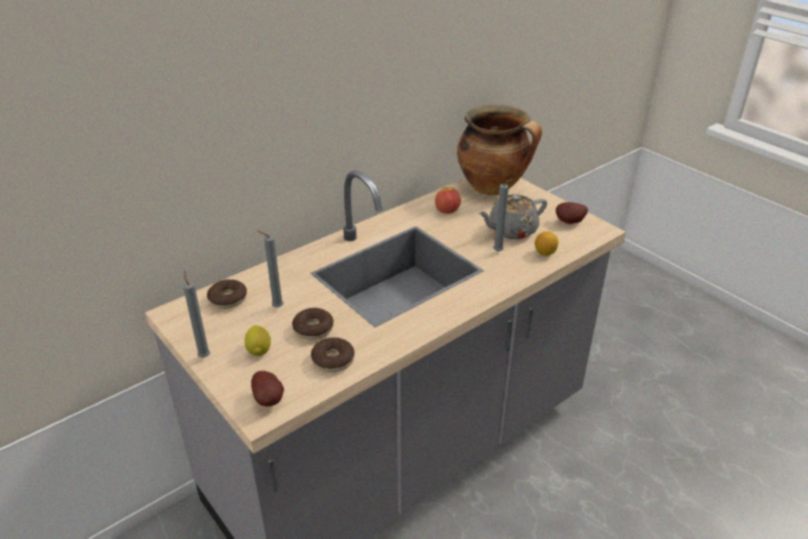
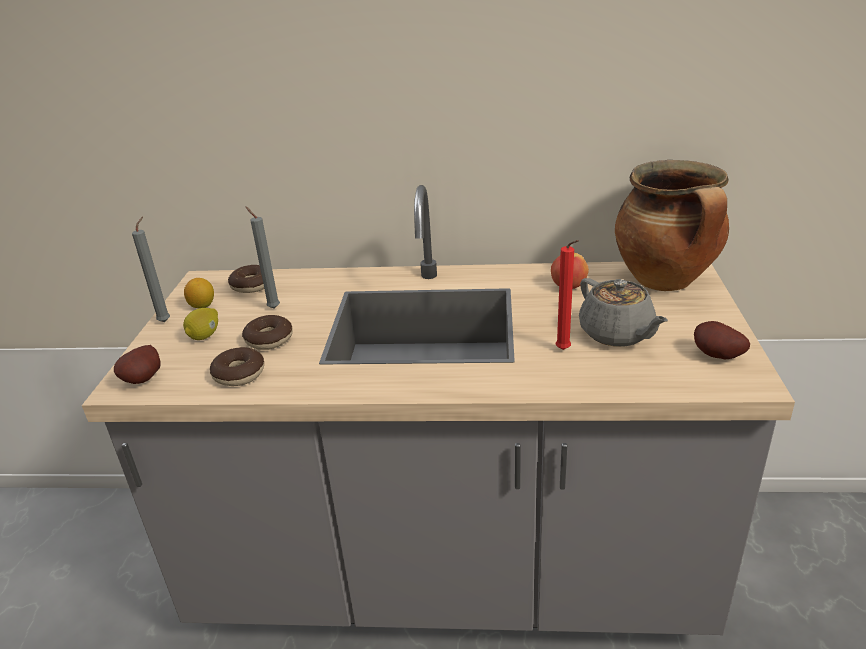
camera: 45 degrees right, 5 degrees down
(499, 252) = (564, 350): grey candle -> red candle
(511, 230) = (617, 334): grey teapot -> grey teapot turned 135 degrees counterclockwise
(545, 253) = (622, 376): lemon -> lemon (202, 306)

